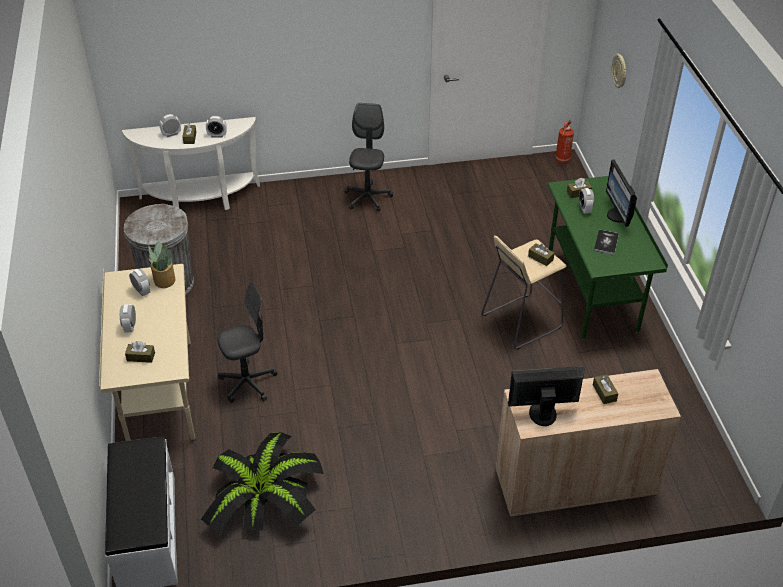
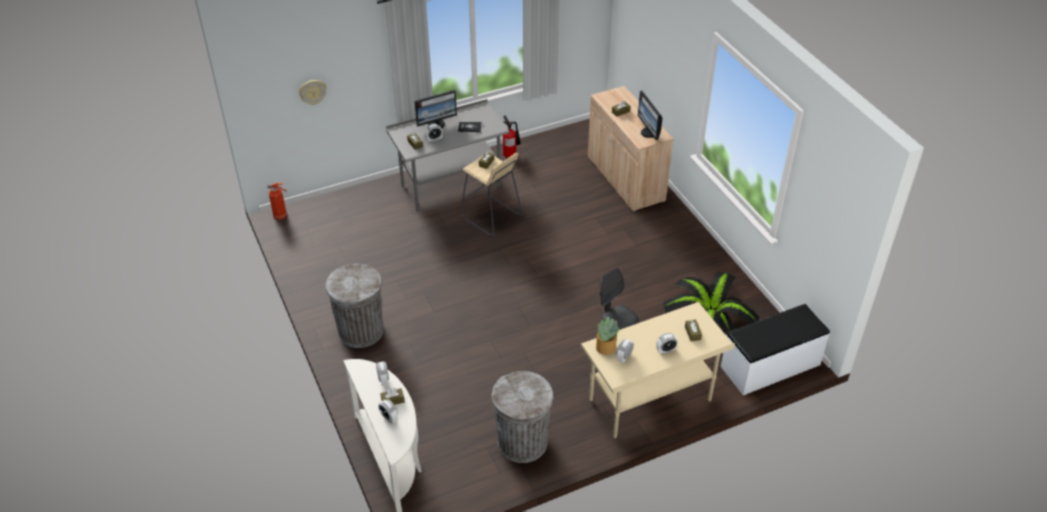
camera: 105 degrees left, 0 degrees up
(367, 198) = (360, 331): grey office chair -> grey trash can
(592, 295) = (451, 186): green desk -> grey desk
(654, 364) = (511, 154): none -> fire extinguisher

